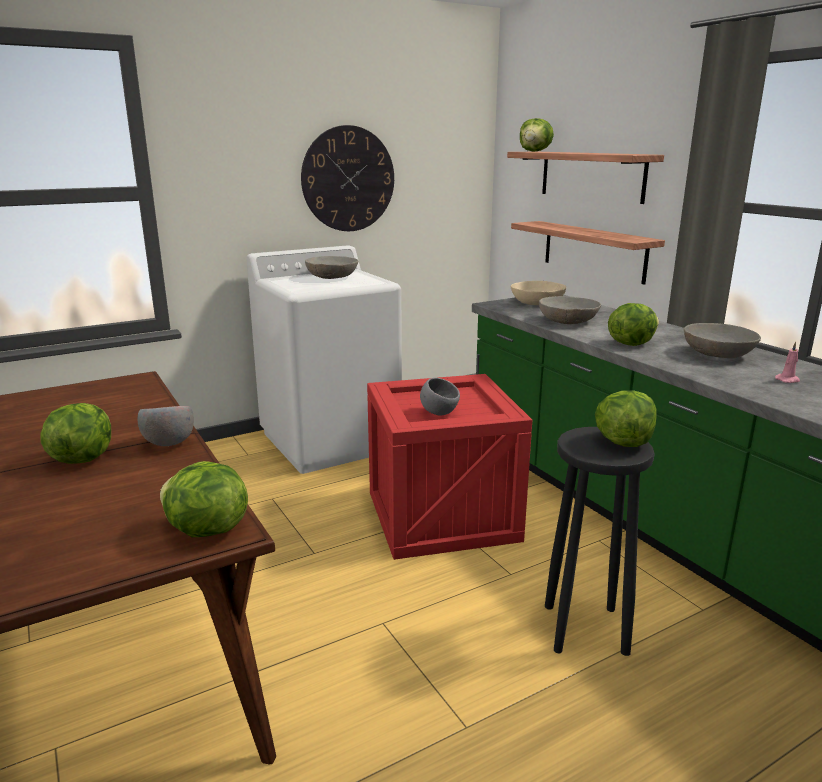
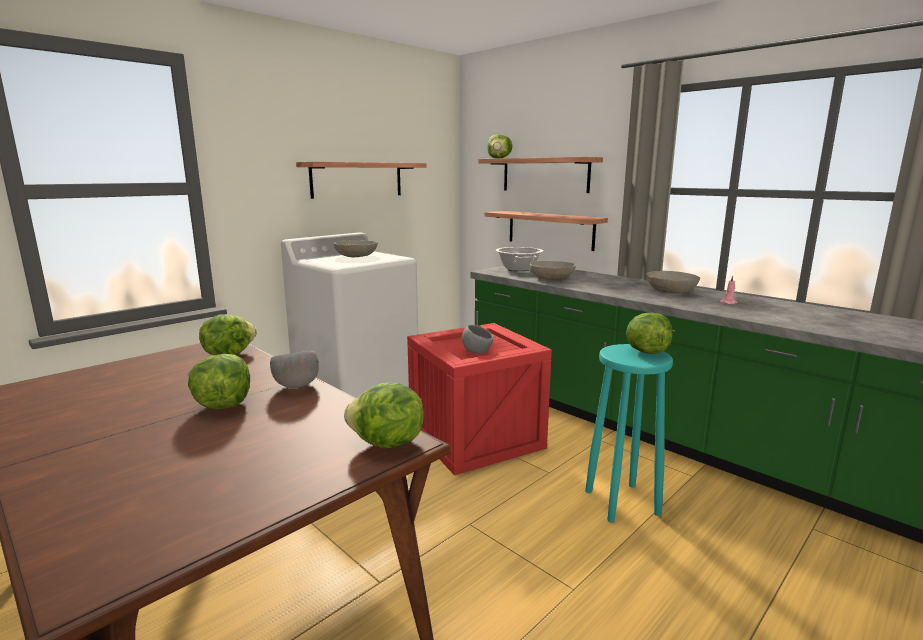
camera: 15 degrees left, 5 degrees down
(348, 179) = (357, 179): wall clock -> shelf
(537, 303) = (518, 269): beige bowl -> cooking pot
(585, 629) = (622, 503): black stool -> turquoise stool
(630, 343) = (608, 289): lettuce -> lettuce (228, 354)

